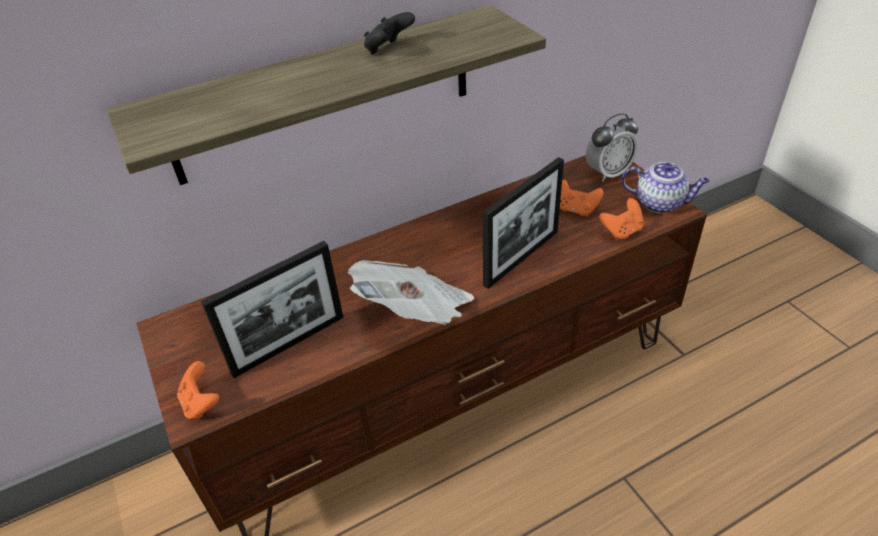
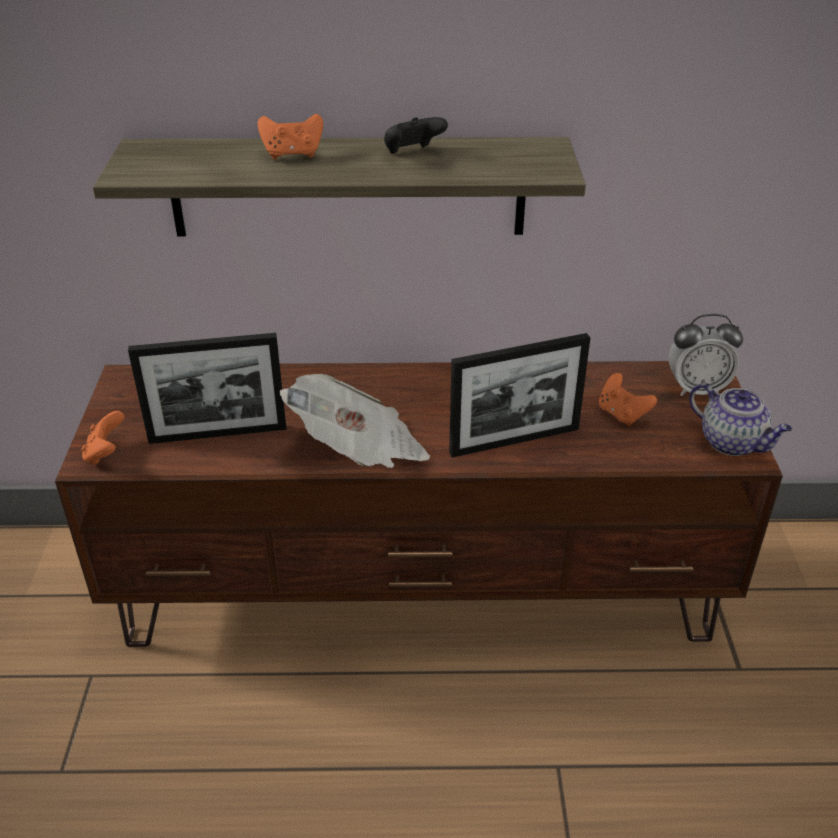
camera: 25 degrees right, 5 degrees down
(622, 231) = (656, 455): orange game controller -> orange game controller (292, 155)

